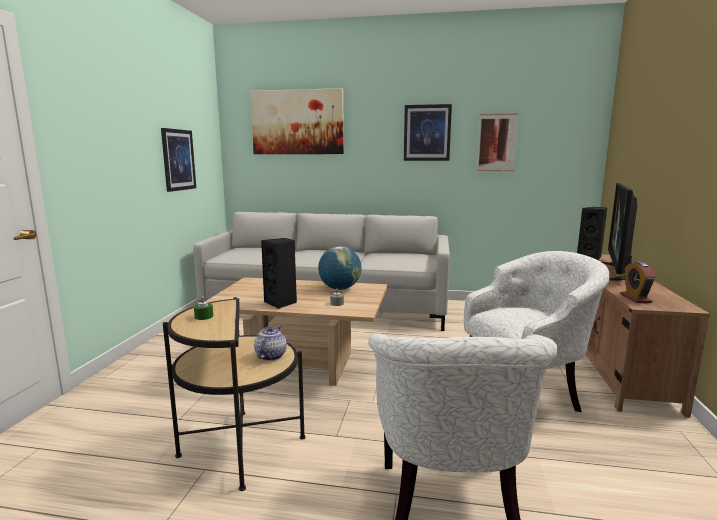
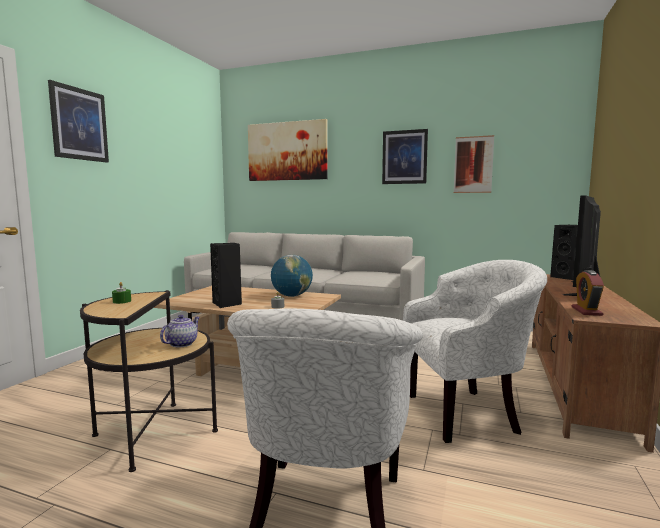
camera: 10 degrees right, 5 degrees down
(178, 160) = (175, 182): picture -> picture (79, 124)

